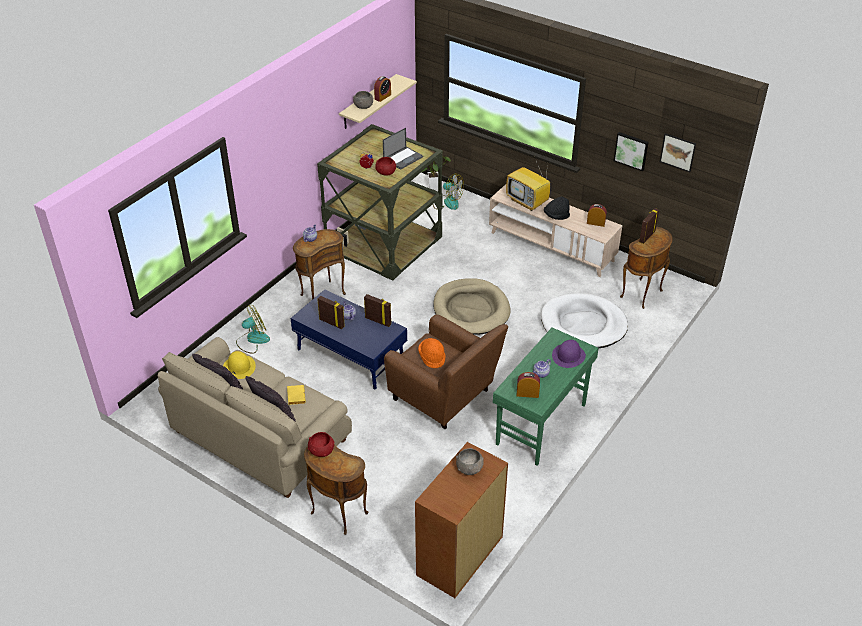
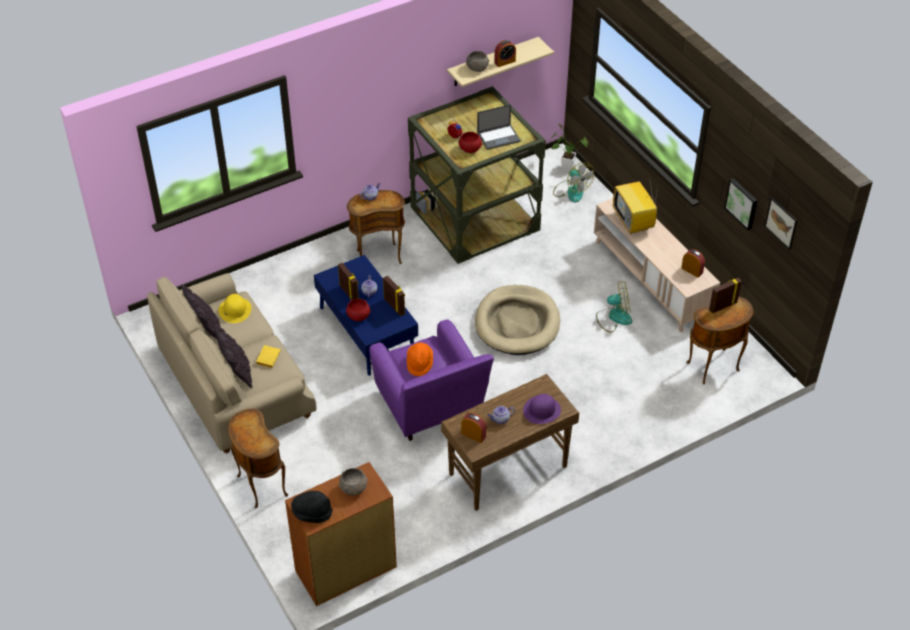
camera: 25 degrees right, 5 degrees up
(252, 340) = (284, 283): fan -> fan (614, 317)
(321, 450) = (247, 420): red bowl -> red bowl (358, 316)
(444, 397) = (430, 407): brown armchair -> purple armchair
(541, 425) = (507, 471): green console table -> brown console table
(556, 216) = (653, 248): black hat -> black hat (312, 513)
(583, 324) = (624, 380): white dog bed -> none

